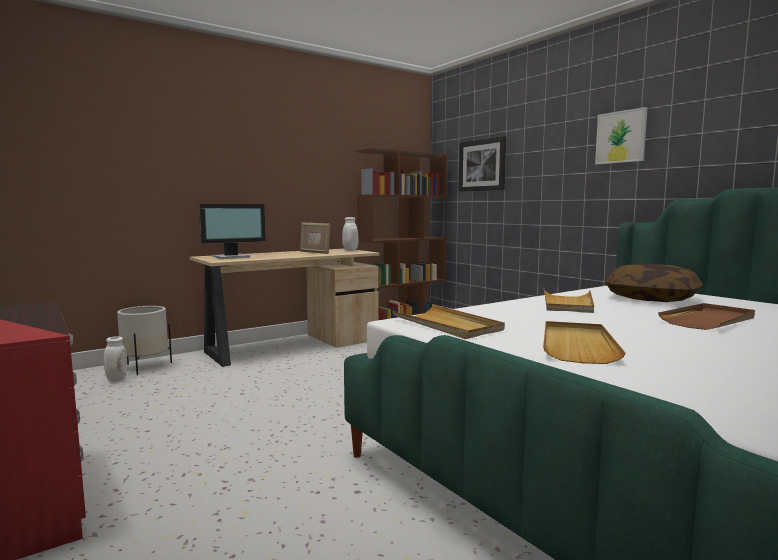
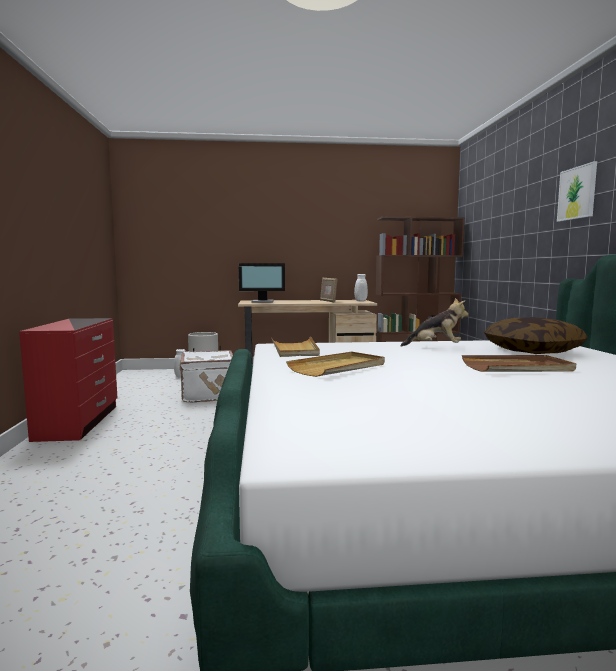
camera: 30 degrees right, 0 degrees up
(204, 400) = (210, 394): none -> white suitcase
(482, 165) = (486, 226): picture -> none
(567, 304) = (435, 347): beige tray -> plush toy

